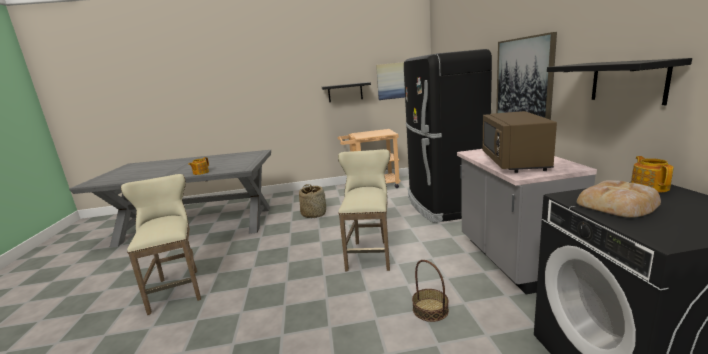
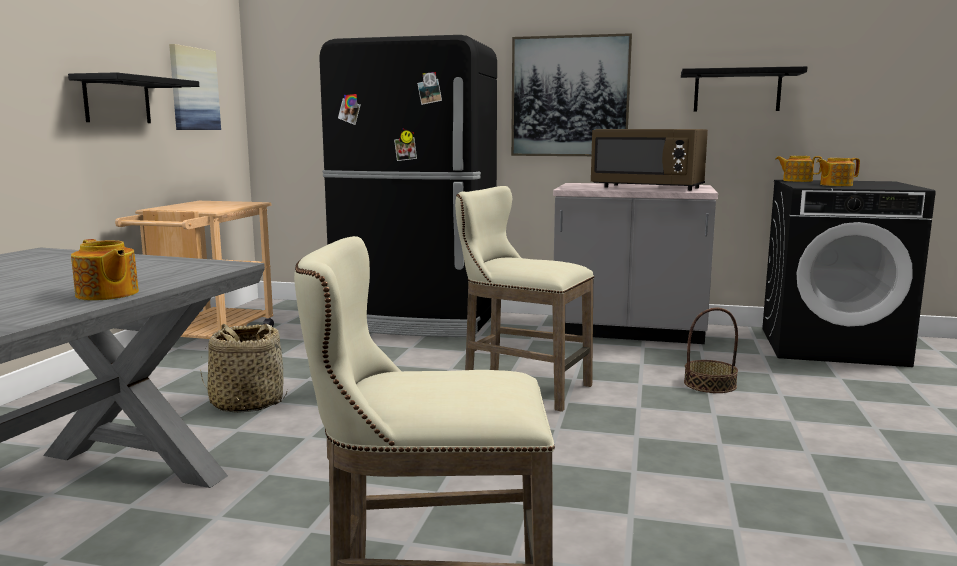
camera: 70 degrees left, 5 degrees down
(618, 204) = (835, 185): bread -> teapot

